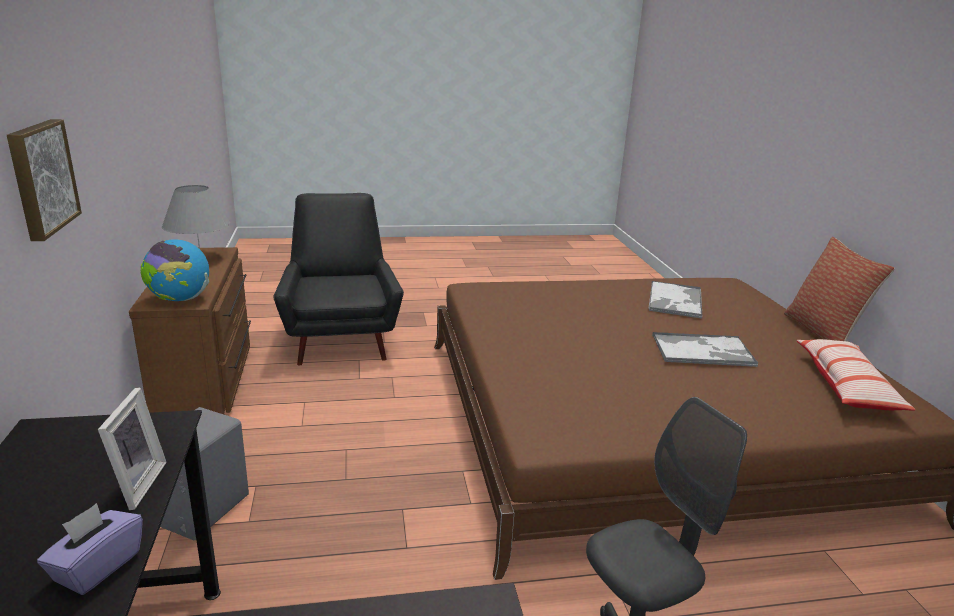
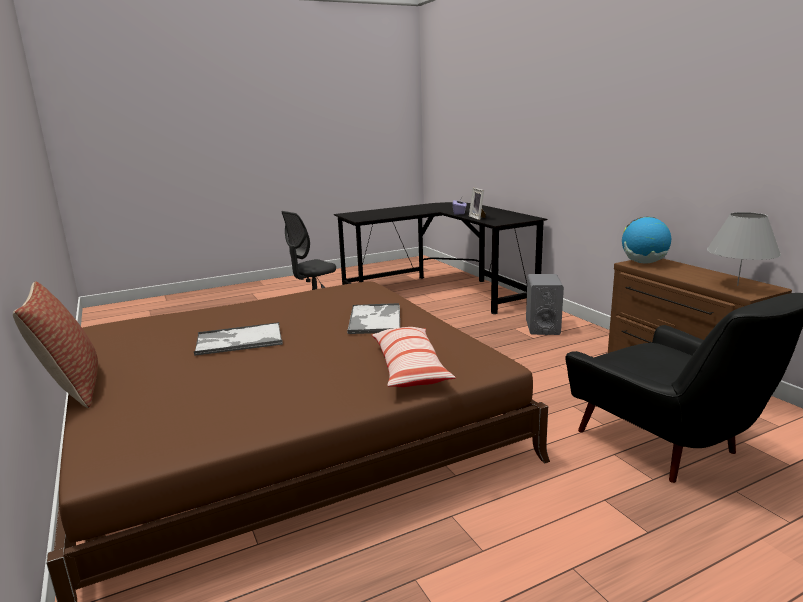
camera: 165 degrees right, 5 degrees down
(41, 177) = (601, 140): picture -> none
(675, 300) = (233, 395): tray -> tray (375, 319)
(846, 386) = (136, 333): pillow -> pillow (409, 368)

